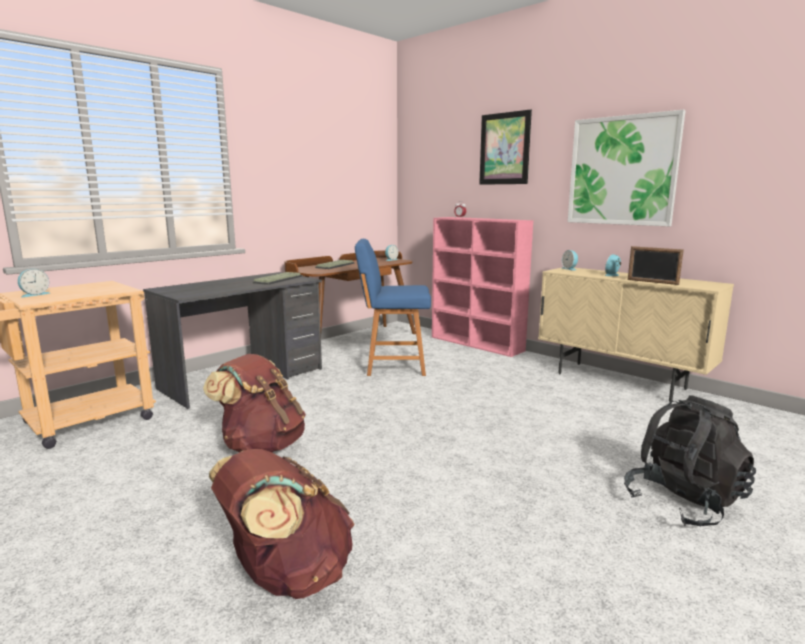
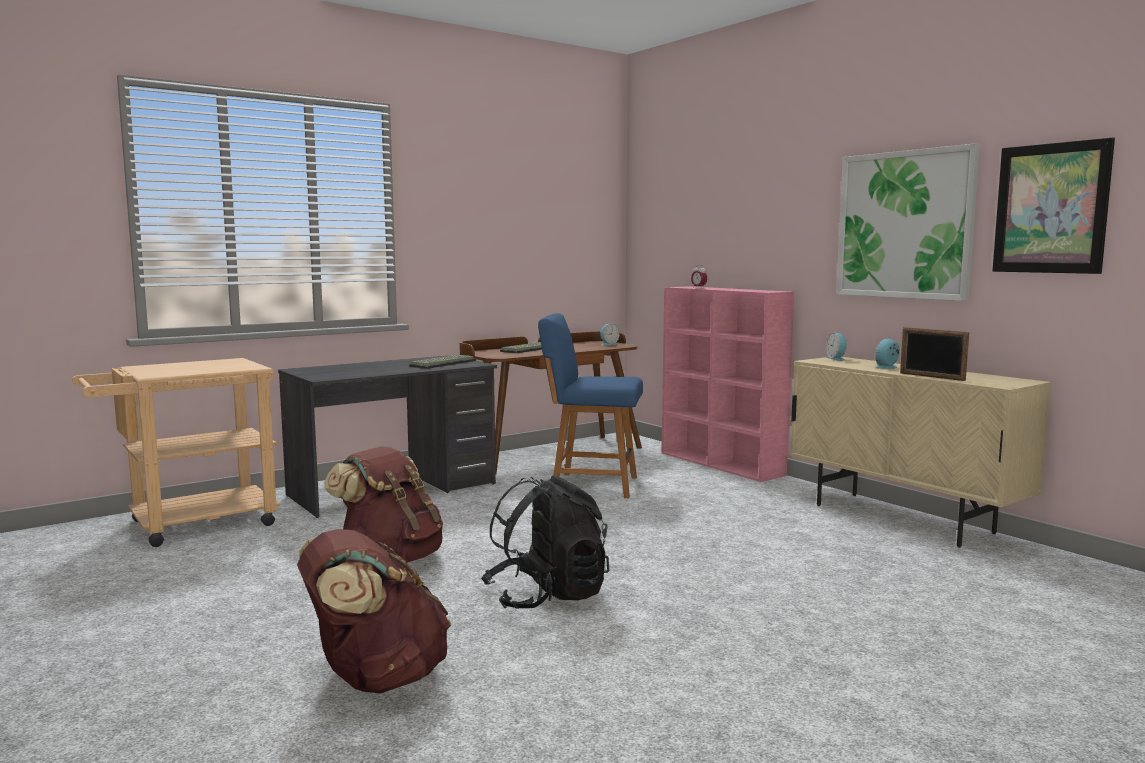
camera: 10 degrees right, 5 degrees down
(34, 294) = (155, 369): alarm clock -> none
(504, 149) = (758, 194): picture -> picture (1050, 208)
(683, 503) = (891, 654): black backpack -> black backpack (547, 596)

